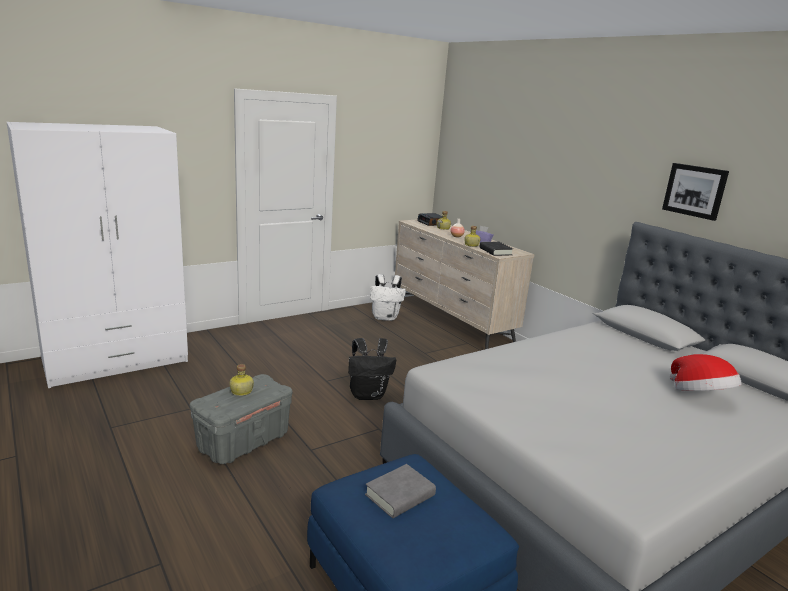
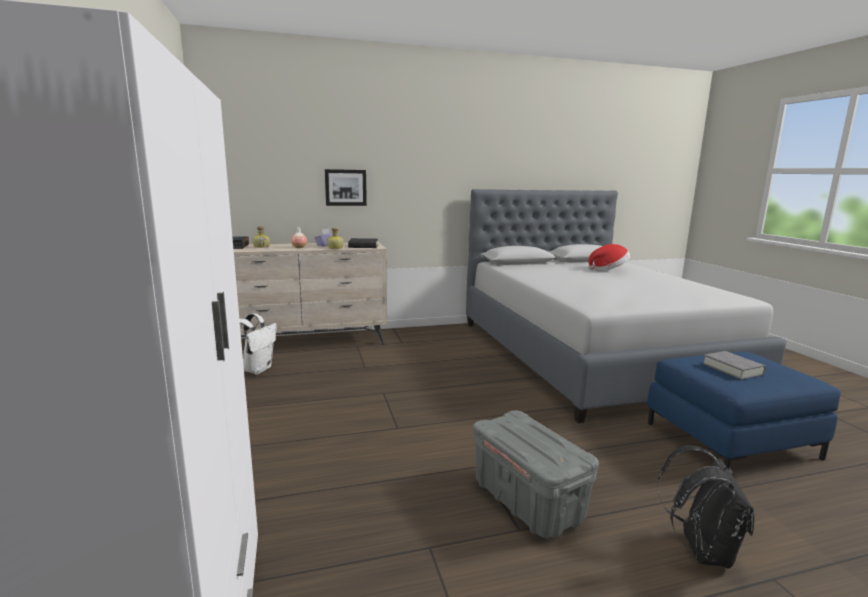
camera: 70 degrees left, 5 degrees down
(241, 391) = (524, 439): bottle -> none
(368, 395) = (440, 408): black backpack -> black backpack (700, 550)
(695, 191) = (501, 160): picture -> picture (345, 187)

